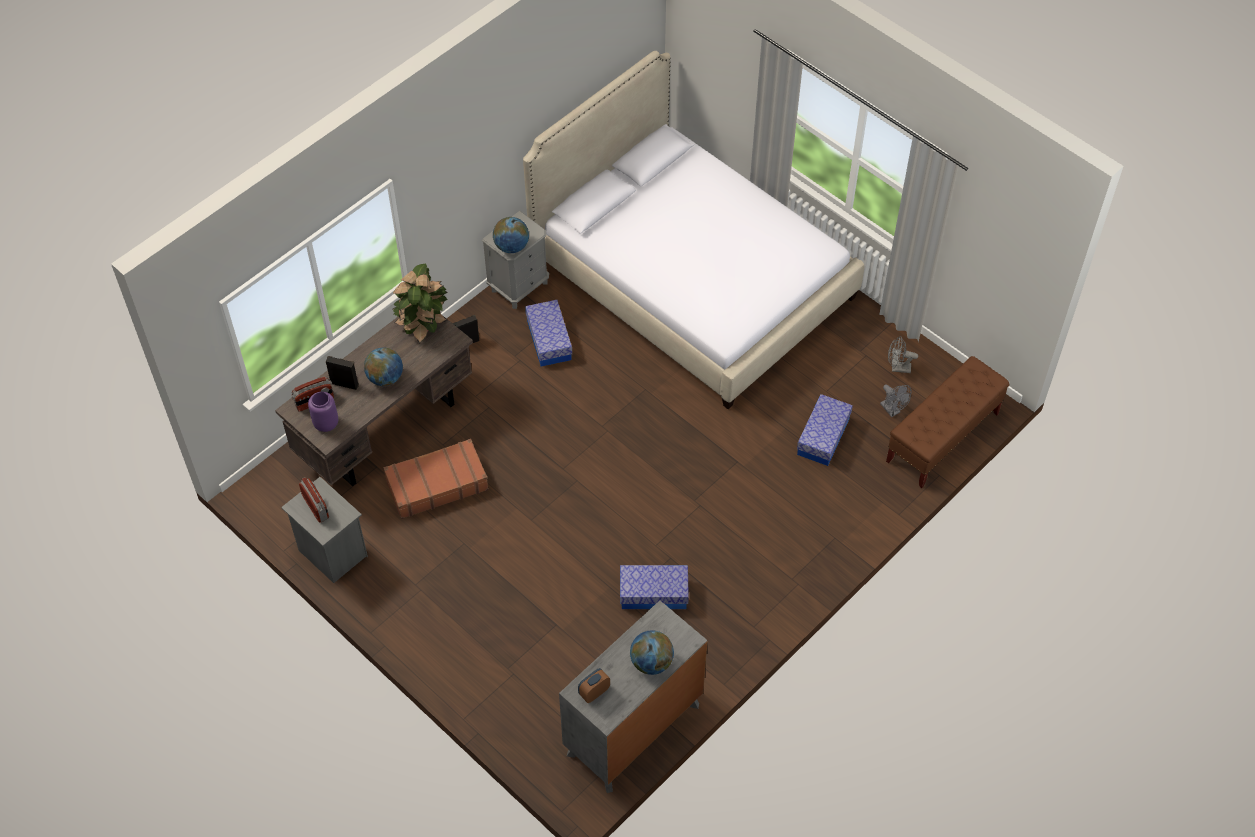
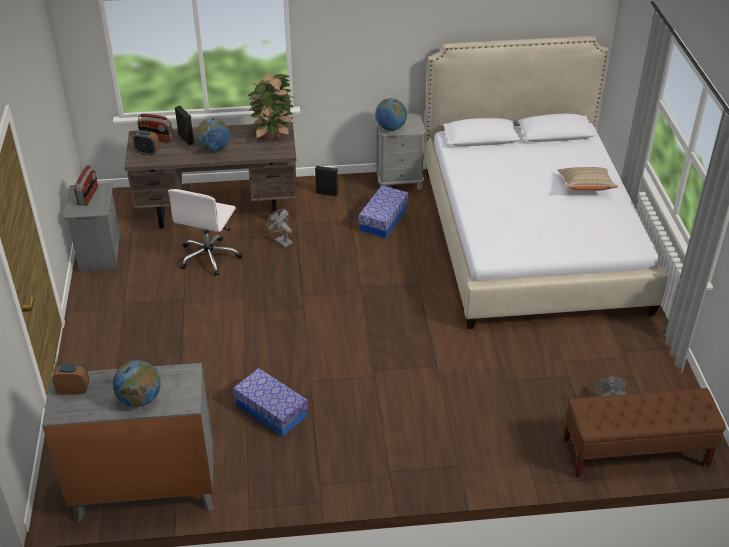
camera: 40 degrees right, 15 degrees down
(326, 423) = (147, 152): purple vase -> alarm clock
(436, 484) = (210, 256): brown suitcase -> white office chair
(734, 210) = (586, 187): none -> beige pillow
(823, 437) = (526, 390): storage box -> none
(897, 368) = (644, 381): grey fan -> grey fan (281, 240)

